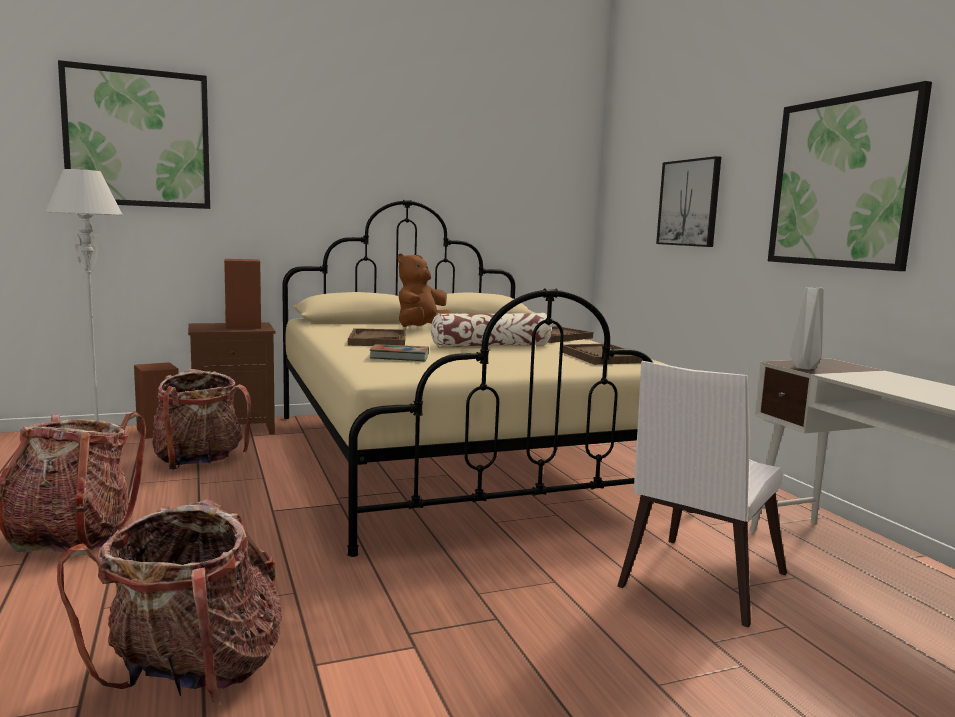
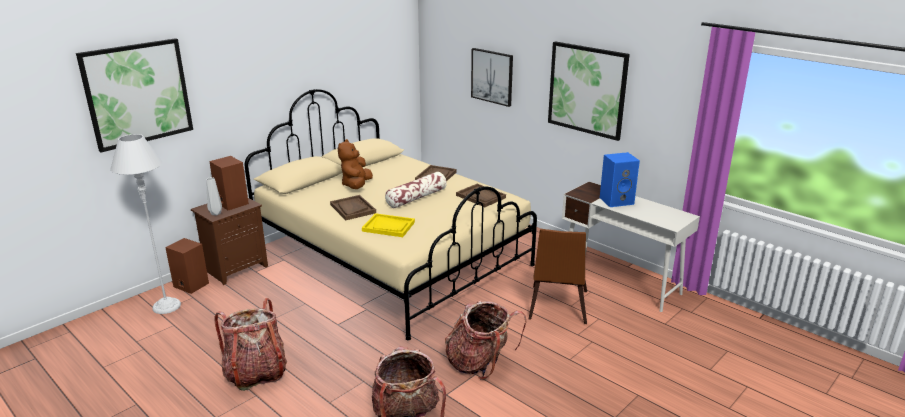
camera: 25 degrees left, 15 degrees up
(199, 461) = (252, 302): backpack -> backpack (480, 363)
(399, 357) = (388, 226): book -> yellow tray
(697, 583) = (557, 307): white chair -> brown chair
(803, 367) = (584, 196): grey vase -> grey vase (216, 213)
(878, 378) = (617, 200): none -> blue speaker

